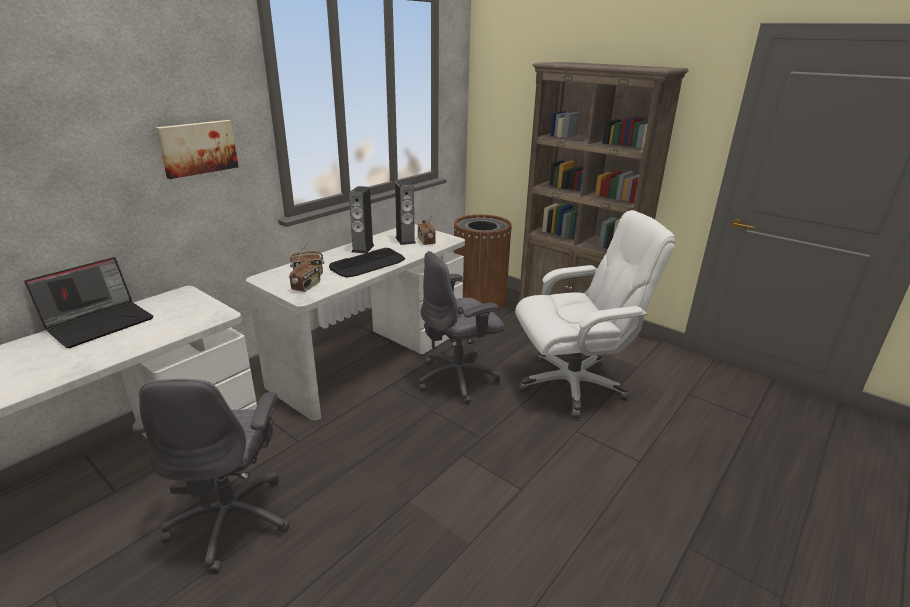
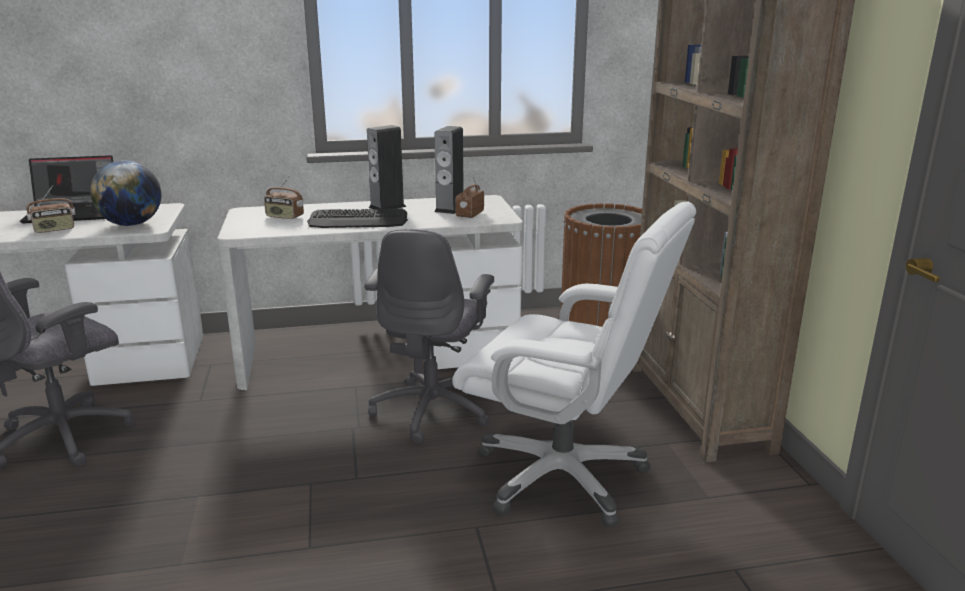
camera: 40 degrees right, 5 degrees down
(192, 316) = (132, 224): none -> globe
(197, 148) = (208, 56): picture -> none
(306, 287) = (259, 226): radio -> radio (54, 230)
(459, 379) = (433, 410): grey office chair -> grey office chair turned 90 degrees counterclockwise

